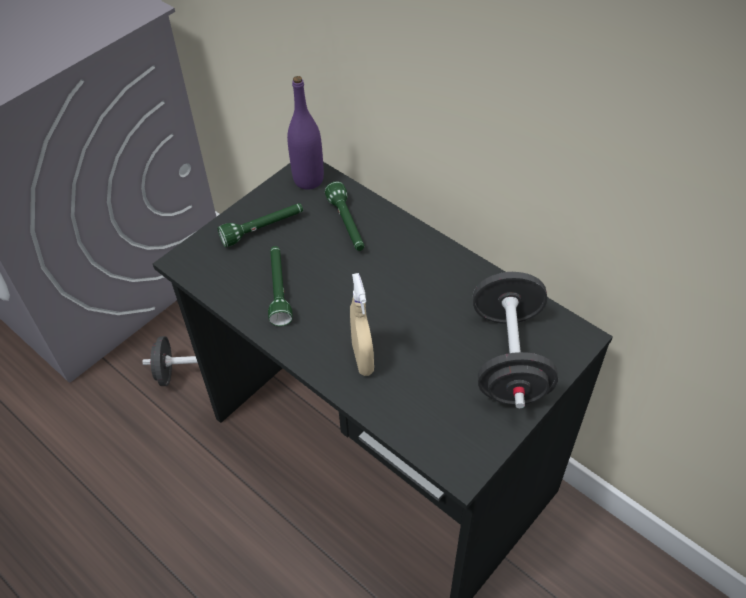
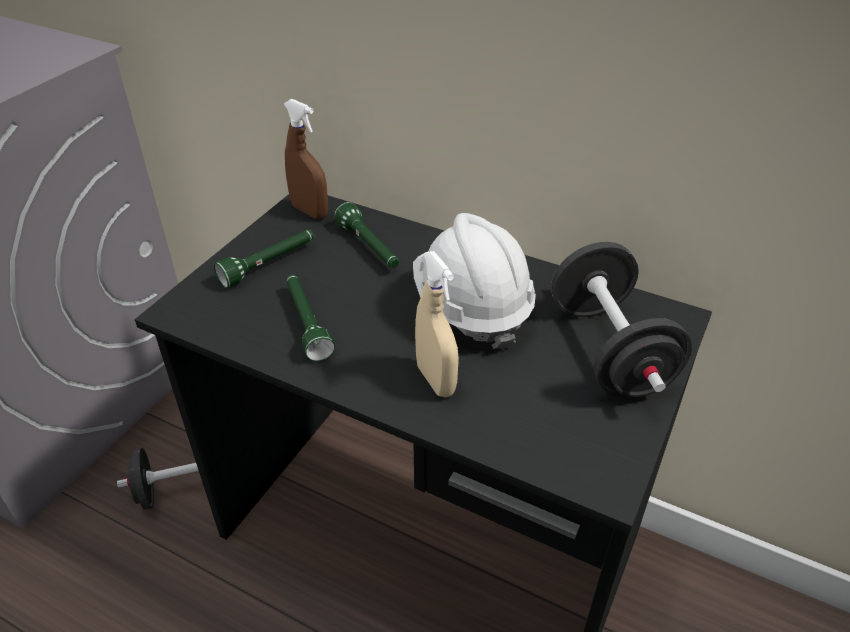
camera: 15 degrees left, 10 degrees down
(308, 180) = (309, 211): purple bottle -> brown spray bottle
(411, 298) = (471, 308): none -> white hard hat

